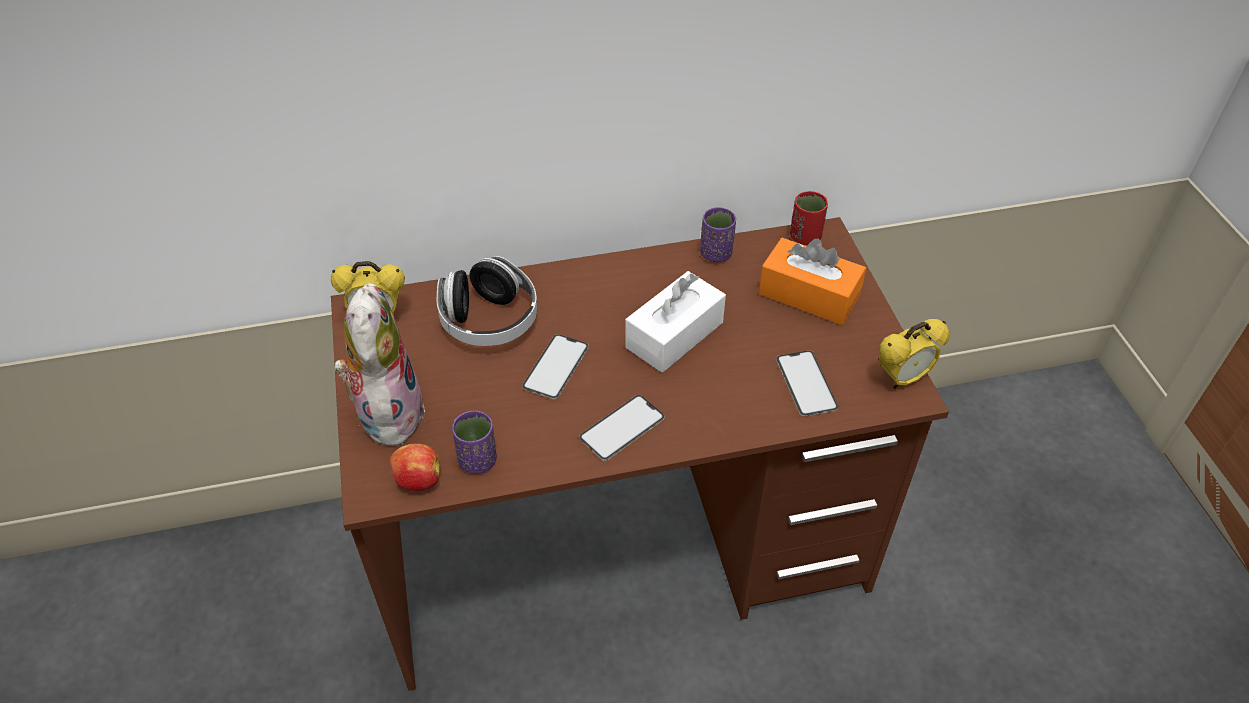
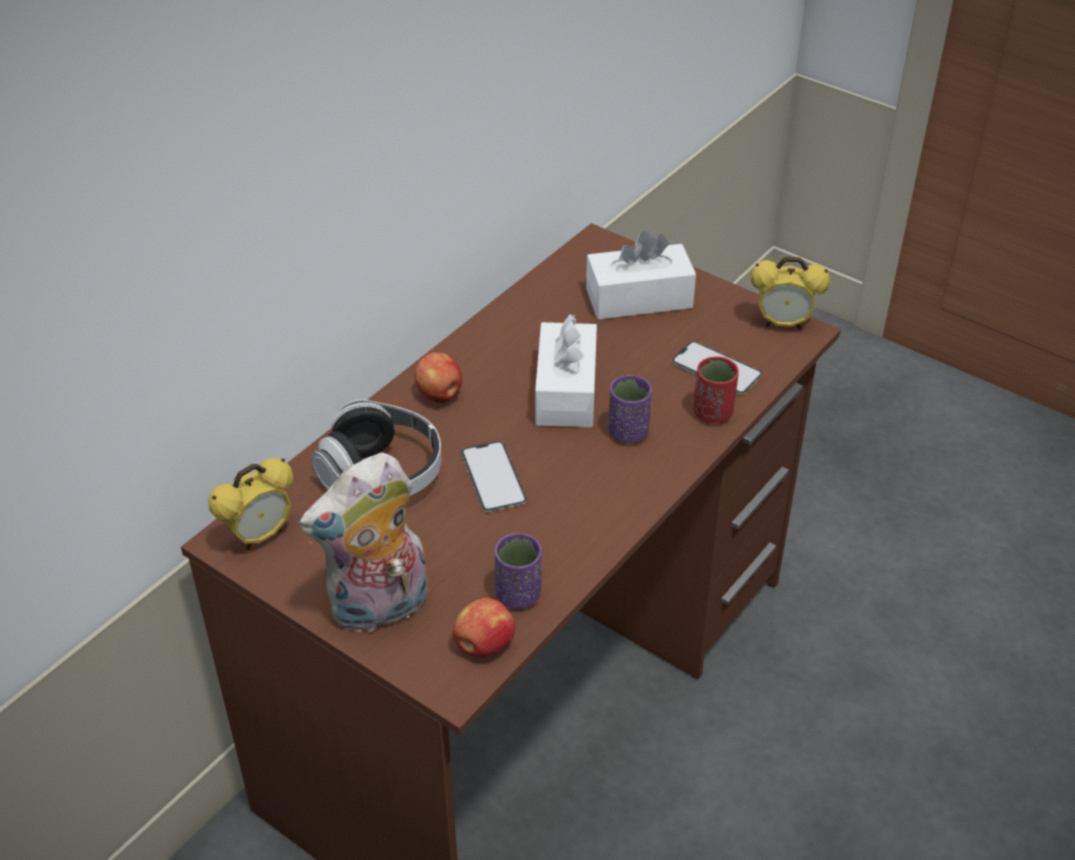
camera: 40 degrees left, 5 degrees down
(387, 411) = (379, 609): plush toy -> plush toy turned 75 degrees counterclockwise
(587, 287) = (440, 395): none -> apple
(622, 428) = (611, 490): phone -> none
(716, 254) = (522, 306): purple cup -> purple cup (628, 432)
(805, 237) = (582, 253): red cup -> red cup (712, 413)
(809, 295) = (639, 298): orange tissue box -> white tissue box
(903, 379) = (783, 324): alarm clock -> alarm clock turned 75 degrees clockwise

